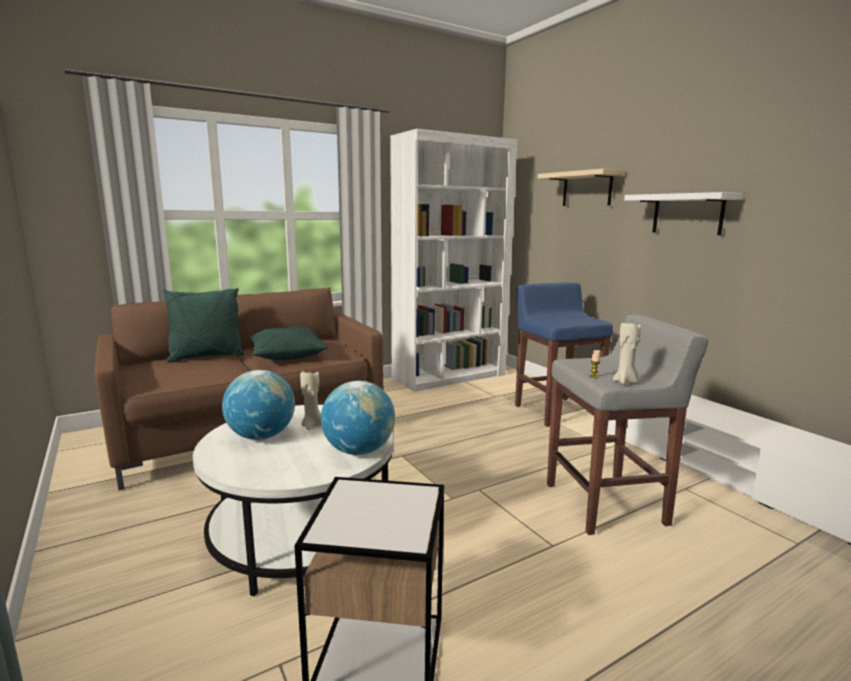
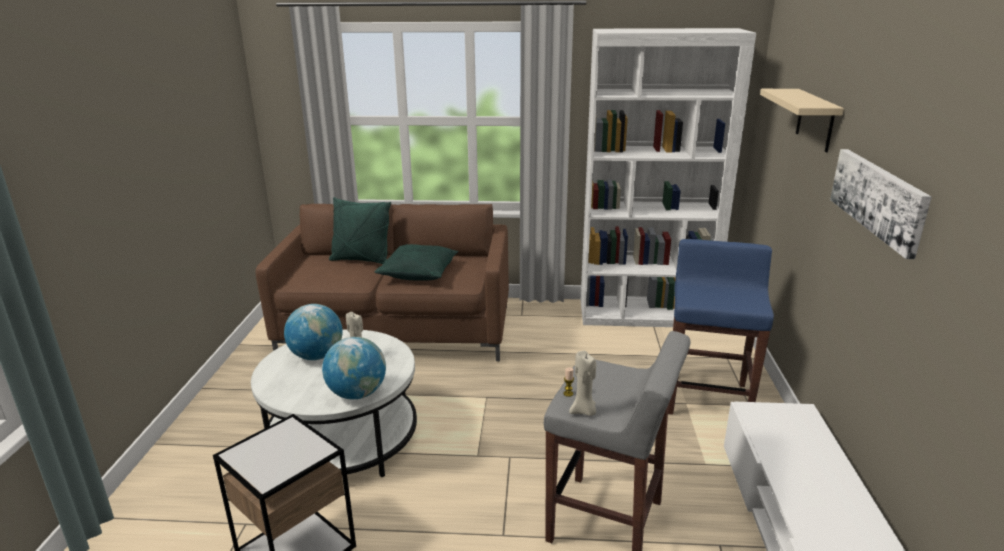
camera: 35 degrees right, 10 degrees up
(687, 214) = (878, 198): white shelf -> picture

